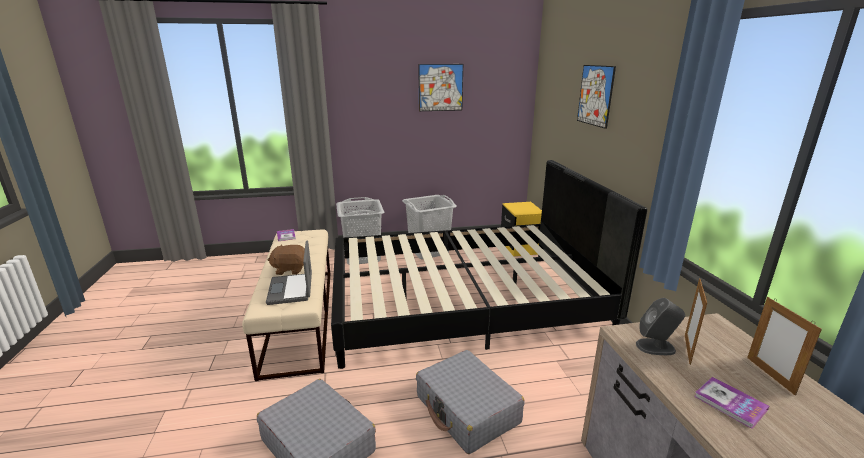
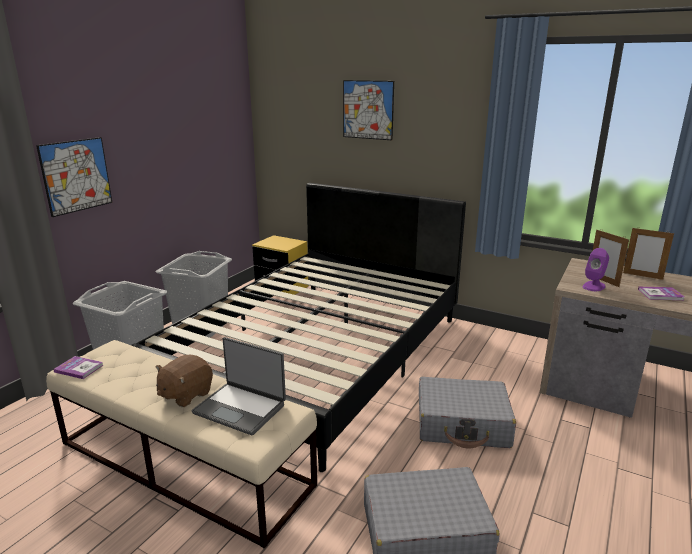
camera: 50 degrees left, 0 degrees up
(440, 87) = (167, 114): picture -> picture (76, 176)
(656, 347) = (594, 286): grey speaker -> purple speaker

